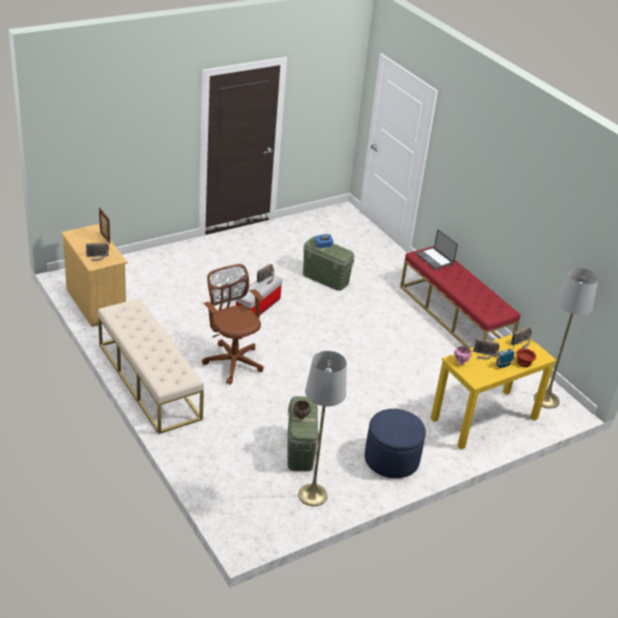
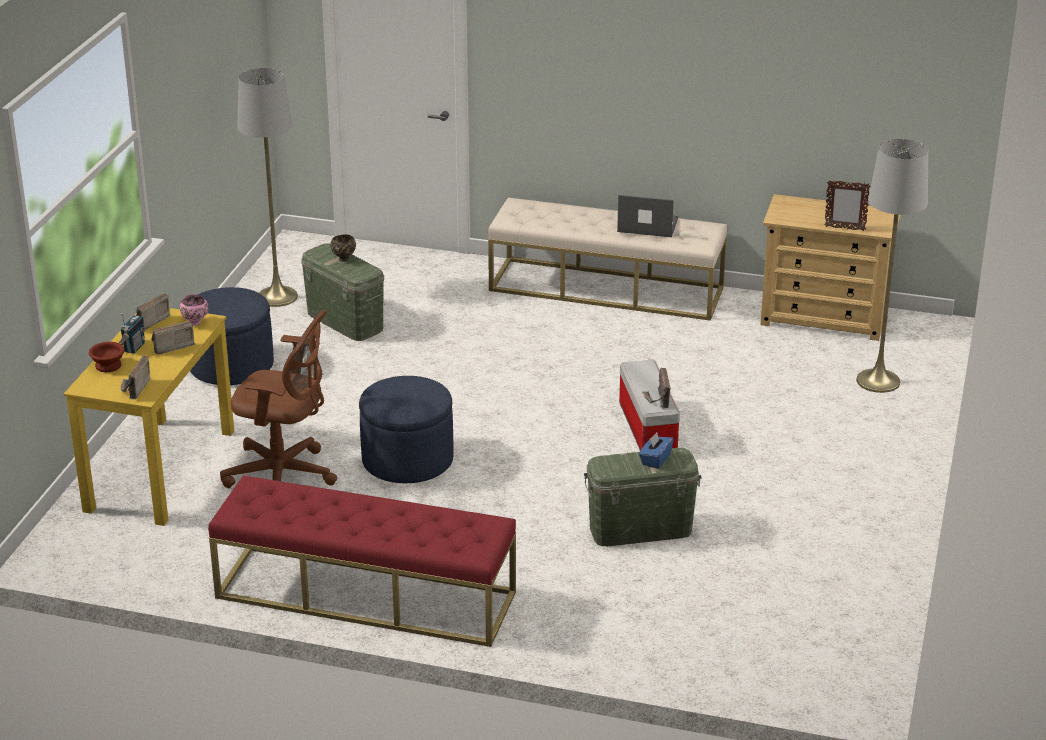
camera: 140 degrees right, 5 degrees down
(98, 257) = (799, 209): radio -> radio (148, 322)
(232, 361) = (561, 354): brown office chair -> brown office chair (284, 476)
(372, 355) = (407, 460): none -> blue ottoman
(435, 259) = (453, 531): laptop -> laptop (646, 225)
(546, 399) = (90, 547): grey floor lamp -> grey floor lamp (878, 381)

